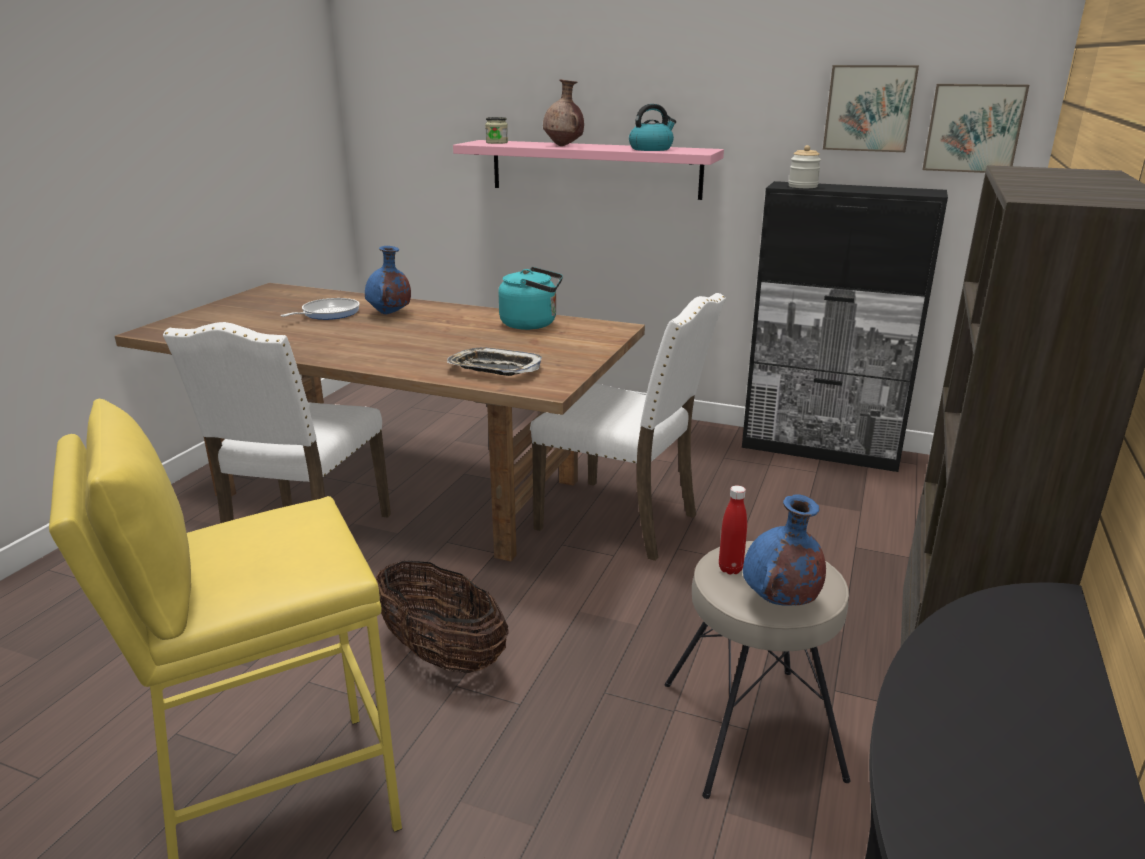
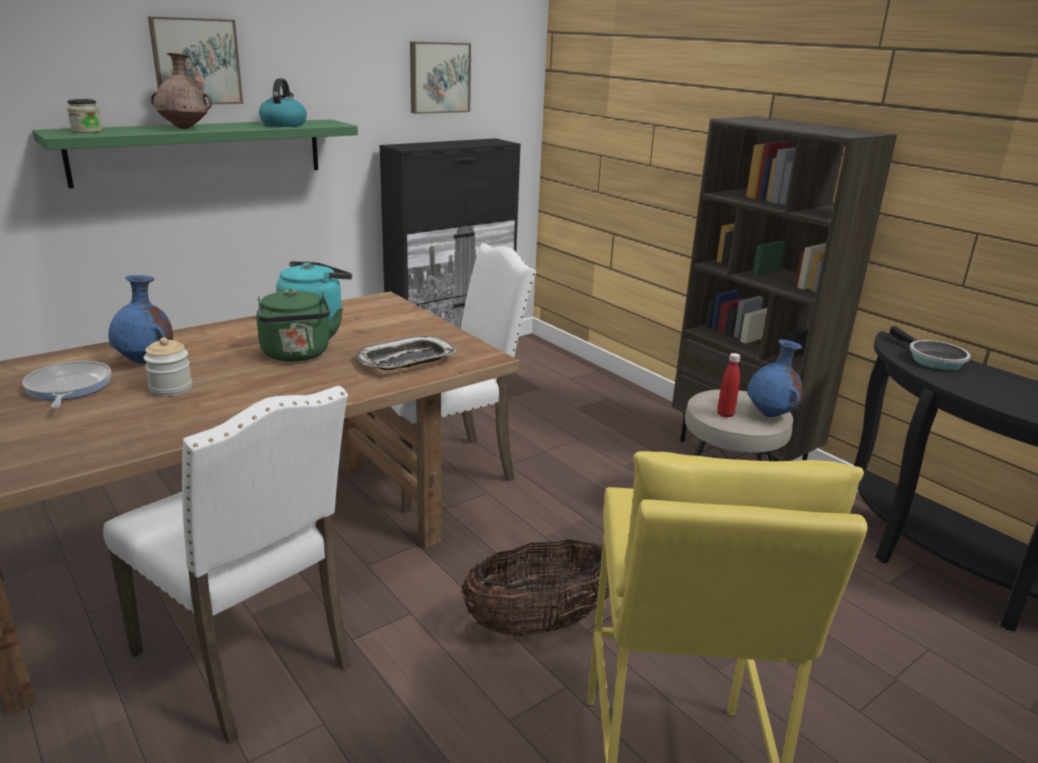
camera: 60 degrees left, 0 degrees up
(456, 339) = (297, 355): none -> green kettle
(594, 169) = (200, 151): pink shelf -> green shelf
(802, 186) = (419, 146): jar -> jar (171, 388)
(973, 128) = (503, 90): picture -> picture (196, 61)
(1022, 648) = (932, 359): none -> frying pan

